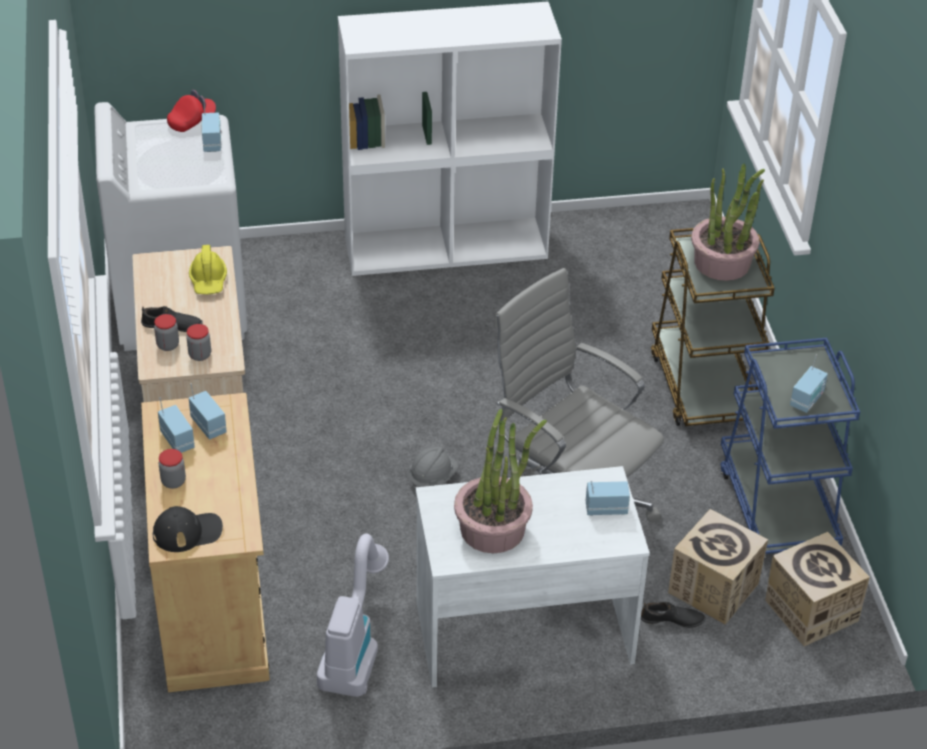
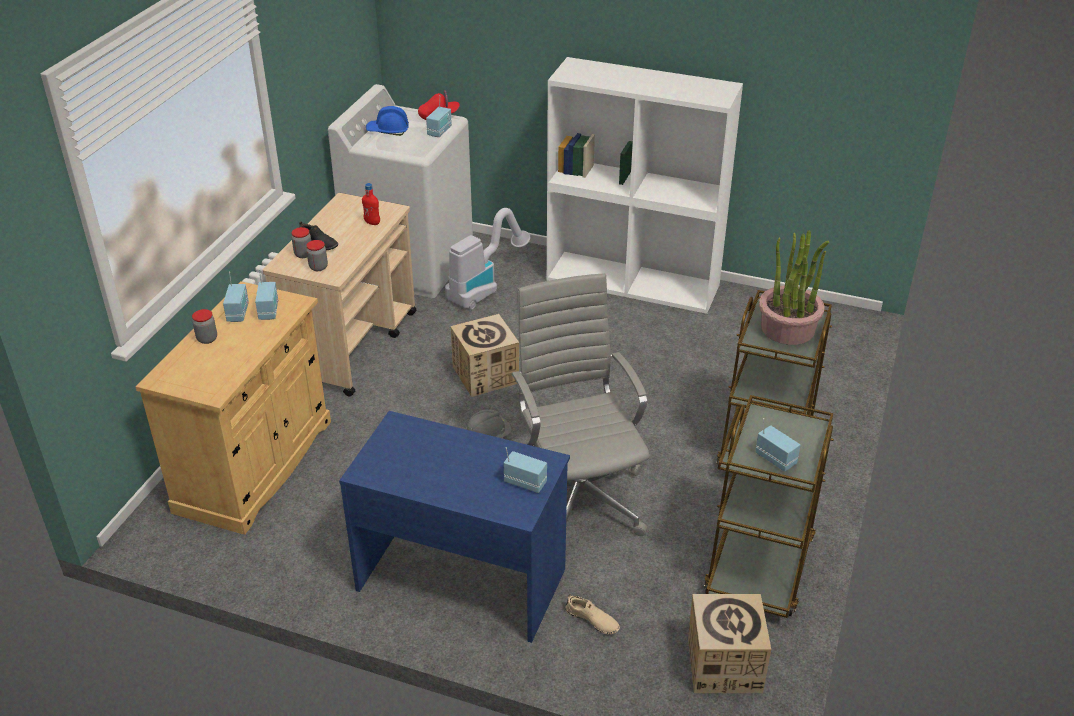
camera: 30 degrees right, 5 degrees down
(152, 159) = (388, 130): none -> blue hard hat
(187, 532) = (181, 375): black cap -> none
(208, 280) = (372, 223): yellow hard hat -> red bottle
(354, 647) = (325, 536): vacuum cleaner -> vacuum cleaner (484, 287)
(493, 528) = (419, 463): potted plant -> none
(523, 631) = (461, 578): white desk -> blue desk
(672, 620) = (592, 620): black shoe -> beige shoe
(714, 588) = (649, 609): cardboard box -> cardboard box (486, 375)
(777, 506) = (759, 564): blue cart -> brown cart
(807, 400) = (776, 459): radio -> radio turned 105 degrees counterclockwise

